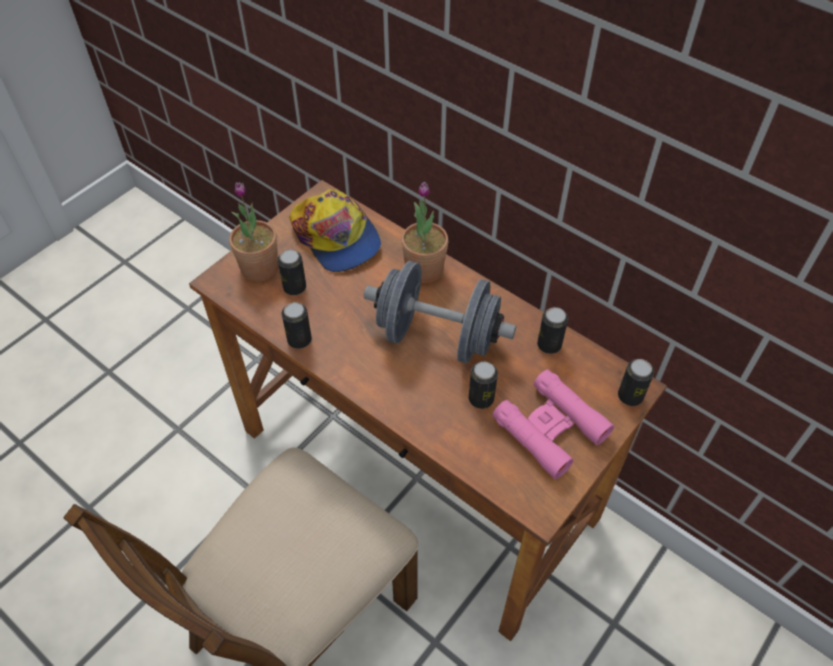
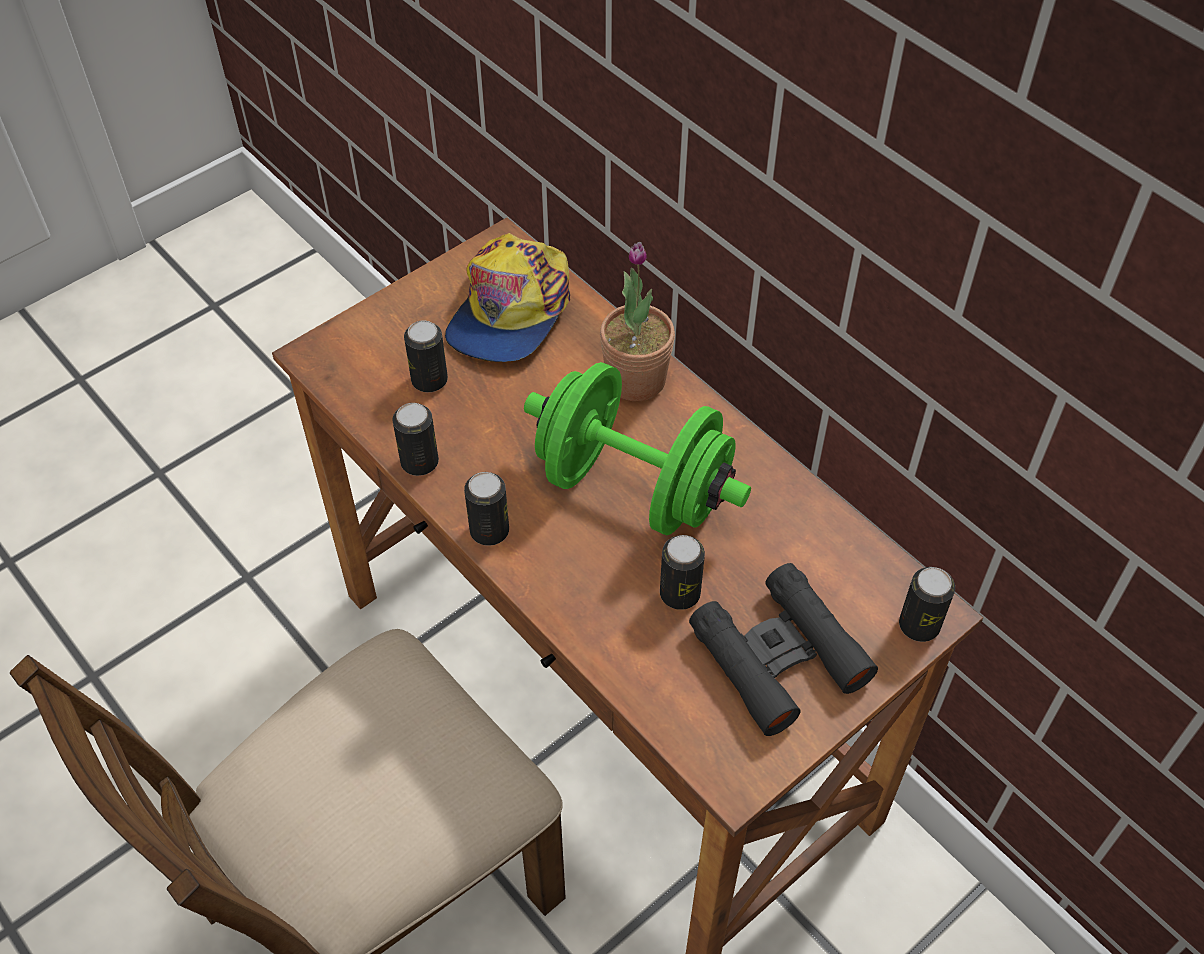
camera: 10 degrees right, 0 degrees up
(259, 268) = (382, 343): potted plant -> none
(336, 237) = (510, 311): cap -> cap turned 45 degrees clockwise
(437, 336) = (633, 487): grey dumbbell -> green dumbbell
(549, 345) = (807, 525): can -> can (489, 531)
(550, 428) = (779, 656): pink binoculars -> black binoculars

